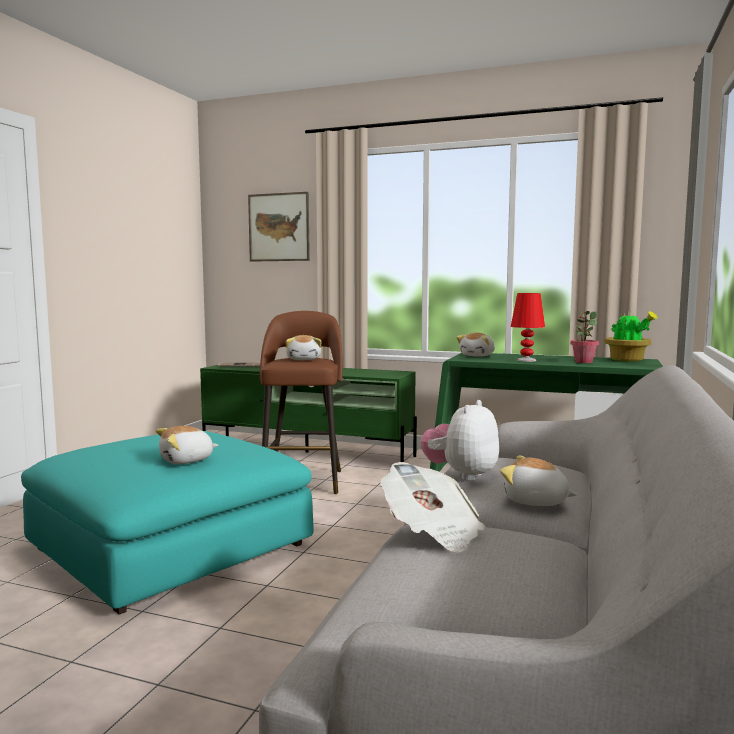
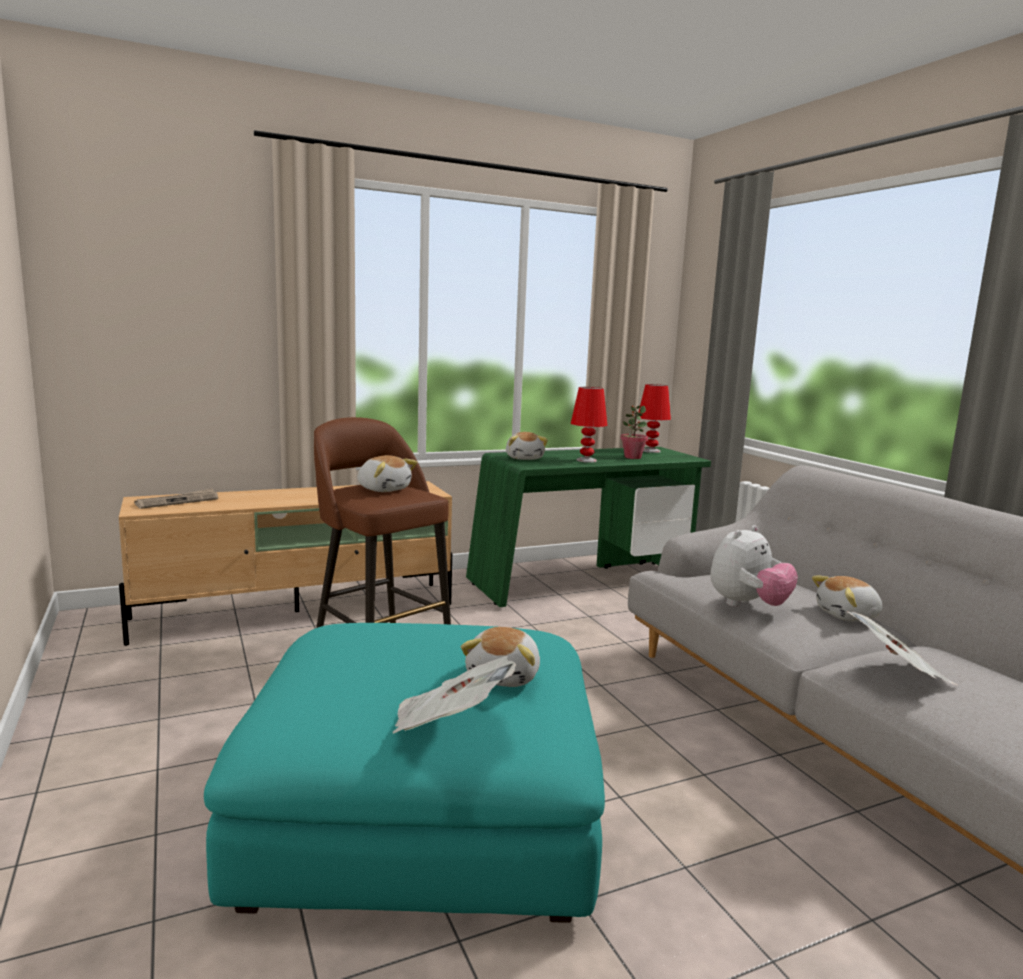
camera: 45 degrees left, 5 degrees up
(108, 466) = (449, 724): none -> newspaper
(279, 227) = (194, 276): picture -> none
(308, 452) = (299, 611): green tv stand -> beige tv stand
(461, 475) = (747, 605): plush toy -> plush toy turned 120 degrees counterclockwise
(628, 360) = (651, 451): potted plant -> red table lamp

